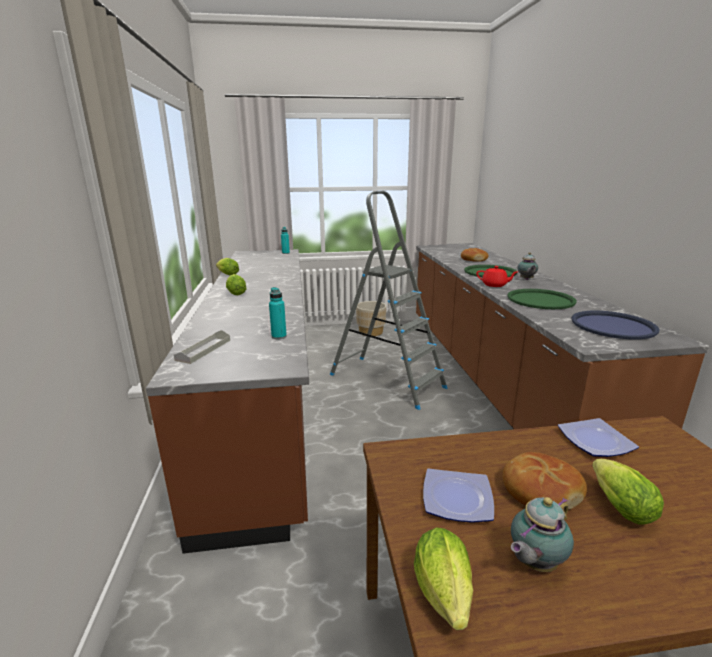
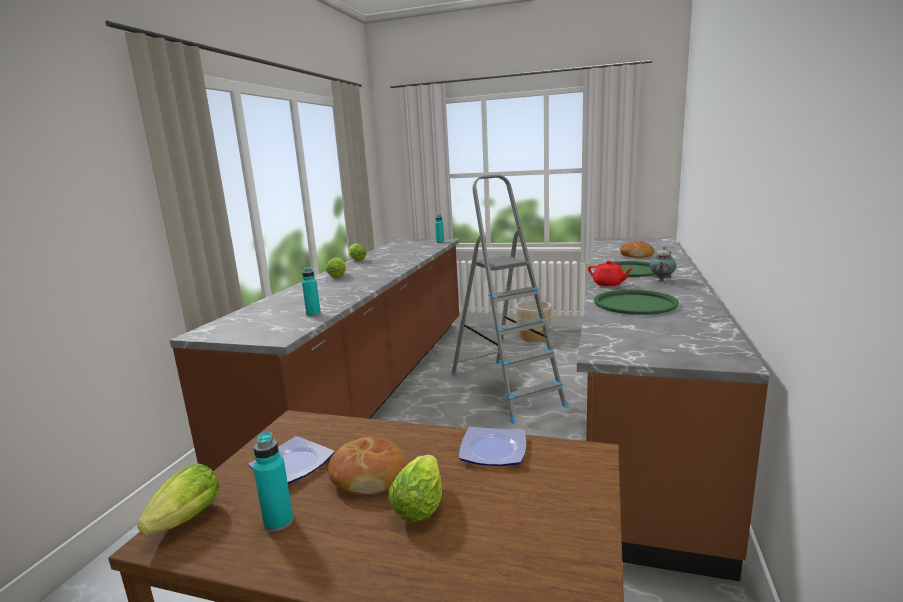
camera: 25 degrees right, 5 degrees down
(204, 350) = (244, 318): grey tray -> none
(534, 563) = (278, 522): teapot -> turquoise bottle
(612, 326) = (674, 338): blue tray -> none

